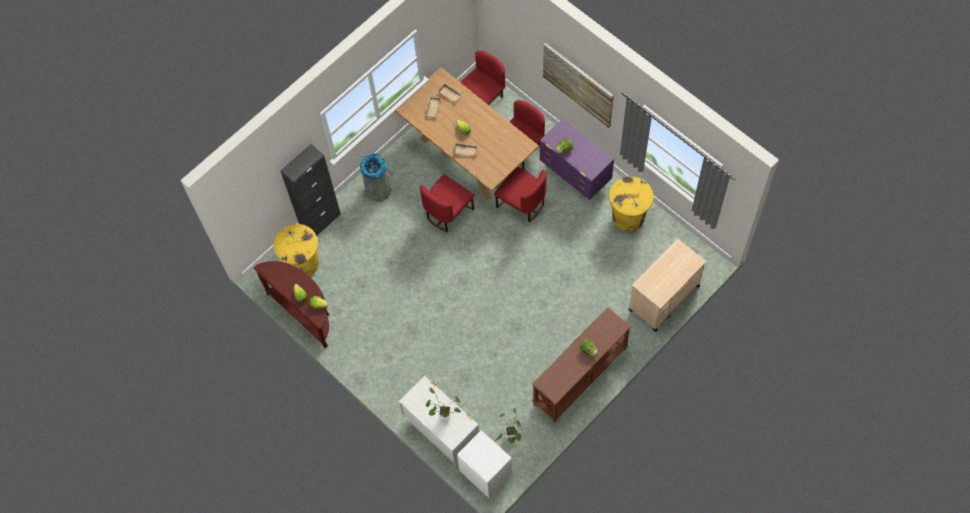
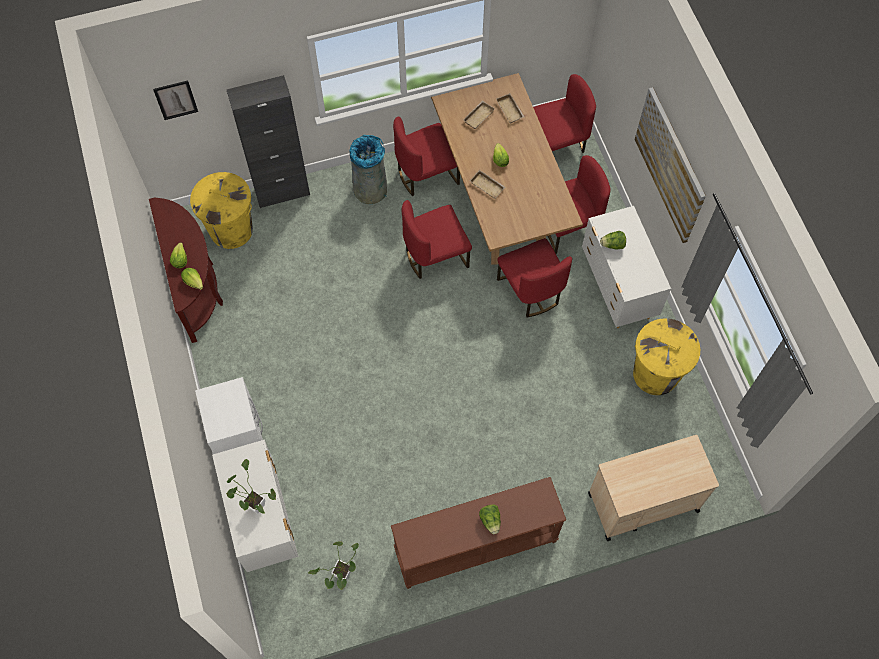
camera: 25 degrees right, 0 degrees up
(252, 193) = (176, 100): none -> picture
(409, 162) = (426, 174): none -> red chair
(486, 472) = (284, 604): white nightstand -> white nightstand (239, 436)
(575, 176) = (617, 289): purple dresser -> white dresser

